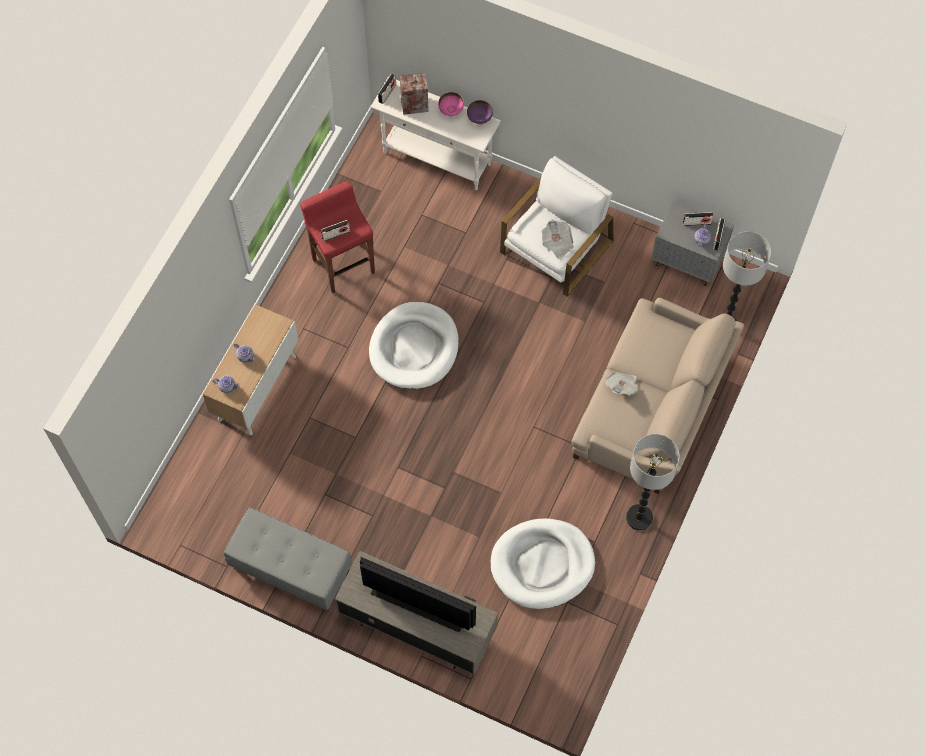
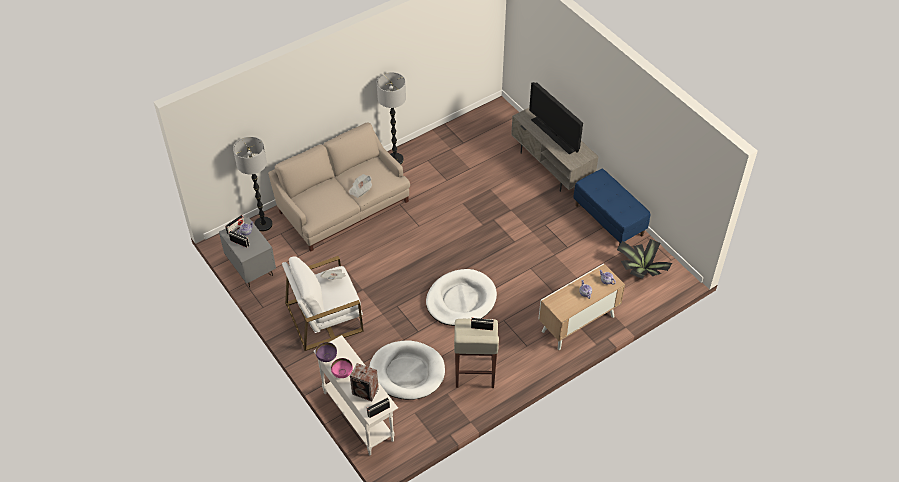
camera: 150 degrees left, 15 degrees down
(213, 505) = (640, 271): none -> potted plant
(290, 569) = (609, 220): grey bench -> blue bench
(343, 265) = (474, 374): red stool -> beige stool
(542, 565) = (464, 162): white dog bed -> white dog bed (407, 372)

